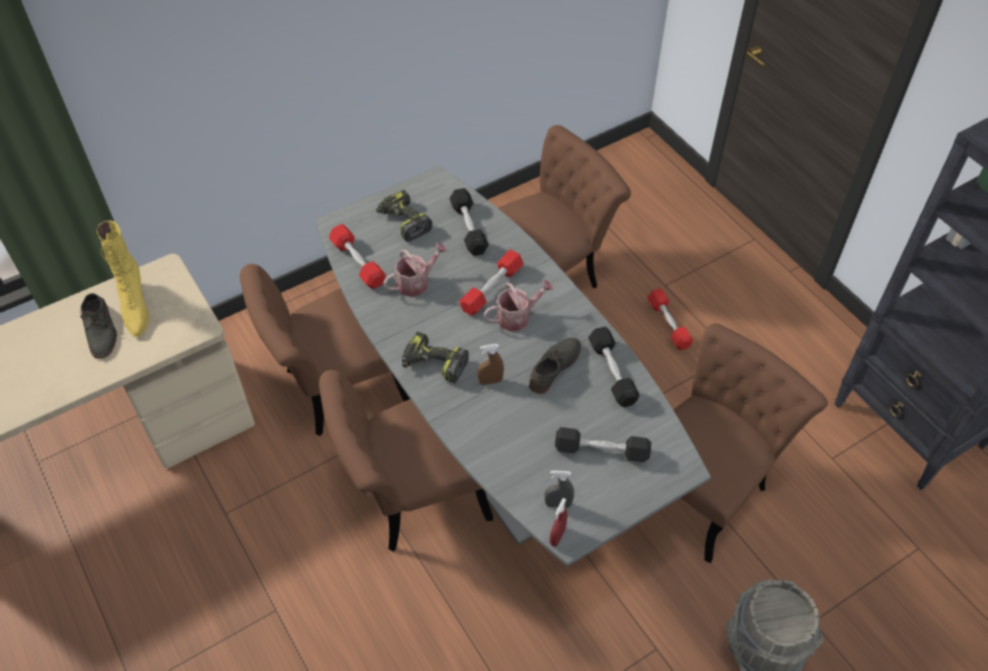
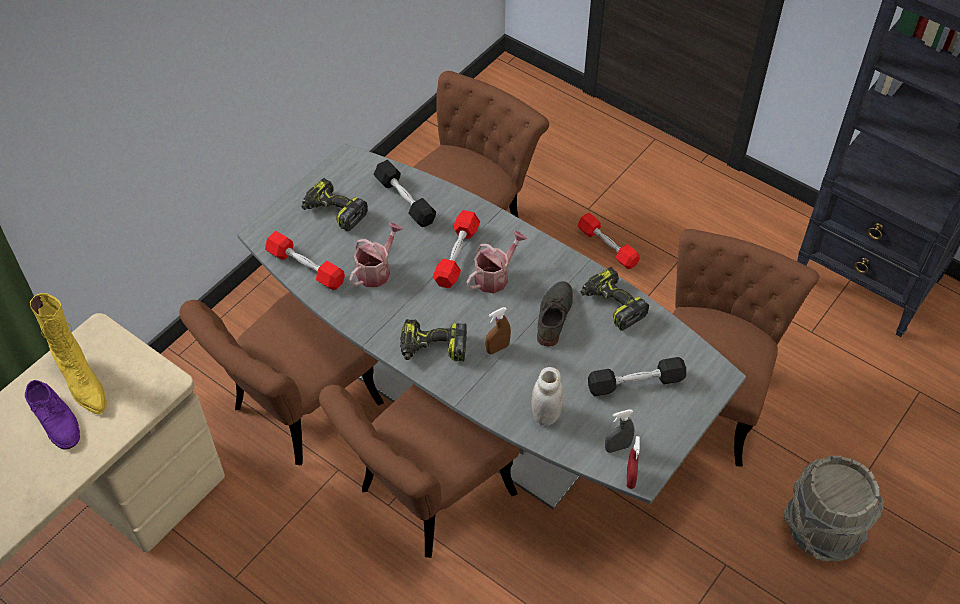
camera: 20 degrees left, 0 degrees up
(101, 330) = (55, 418): grey shoe -> purple shoe
(506, 453) = (546, 414): none -> white jar
(612, 372) = (612, 305): black dumbbell -> power drill

